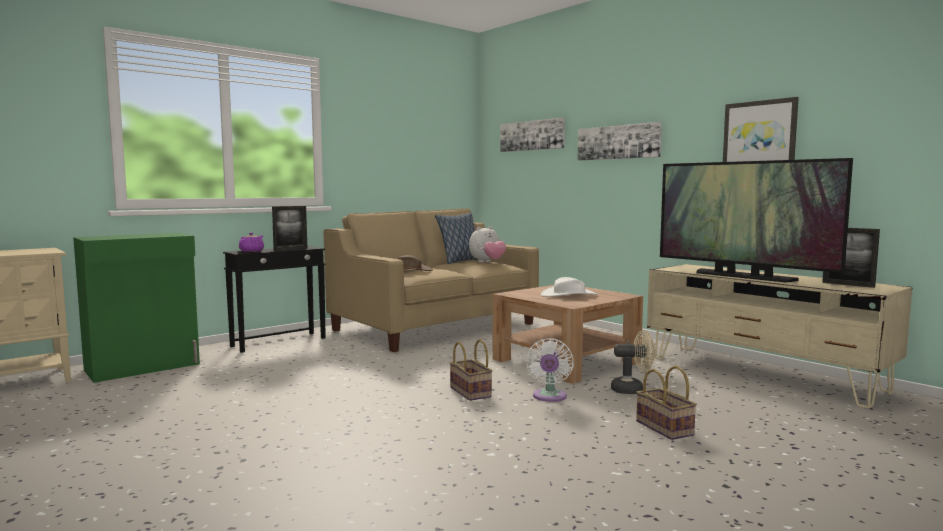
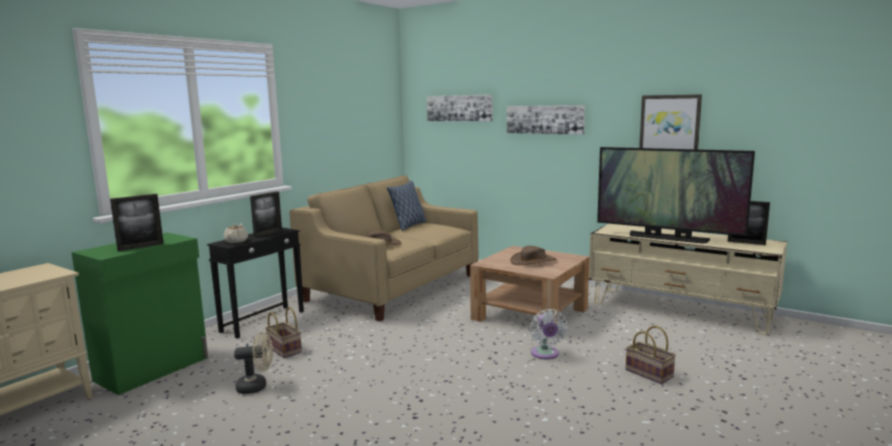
camera: 15 degrees left, 5 degrees up
(134, 237) = (141, 247): none -> picture frame
(252, 251) = (236, 241): purple teapot -> beige teapot
(471, 392) = (481, 358): basket -> basket (285, 350)
(487, 262) = (435, 227): plush toy -> none
(569, 295) = (533, 261): white hat -> brown hat
(632, 390) = (601, 338): beige fan -> beige fan (257, 387)

